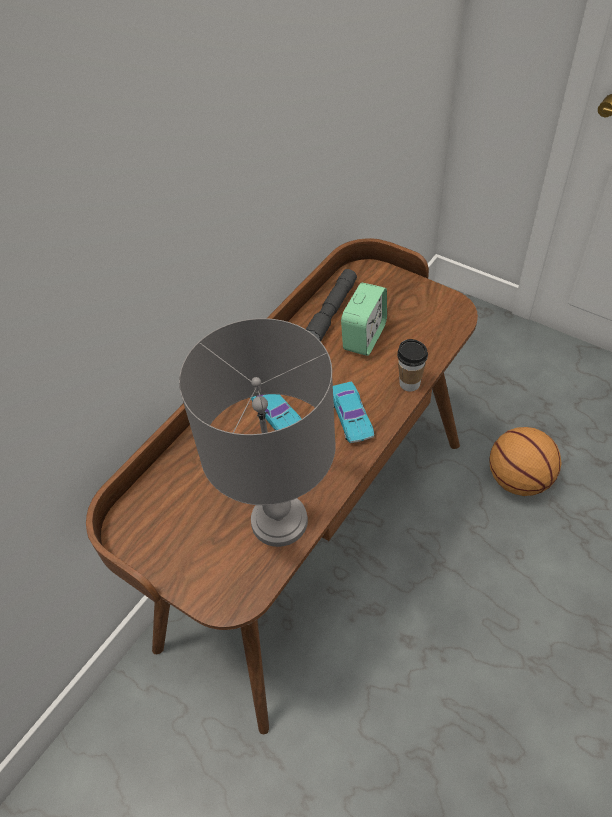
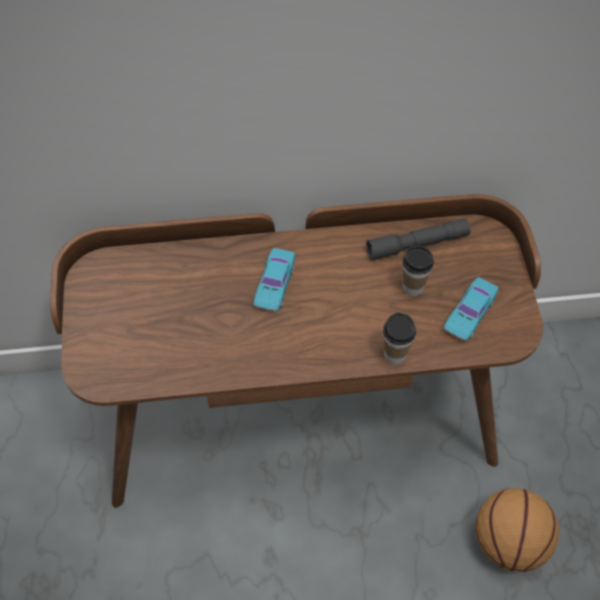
camera: 45 degrees right, 5 degrees up
(280, 520) = (182, 358): grey table lamp -> none
(351, 417) = (320, 336): turquoise toy car -> turquoise toy car (470, 313)
(364, 337) = (413, 287): alarm clock -> cup

